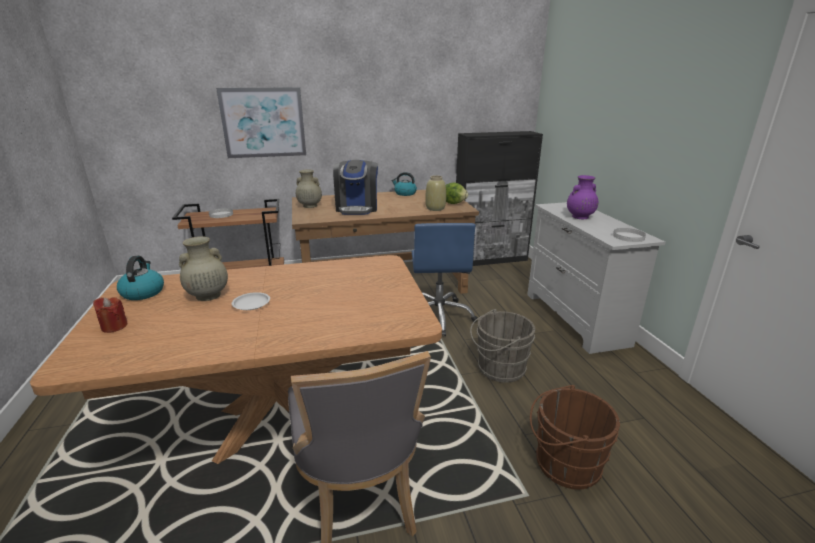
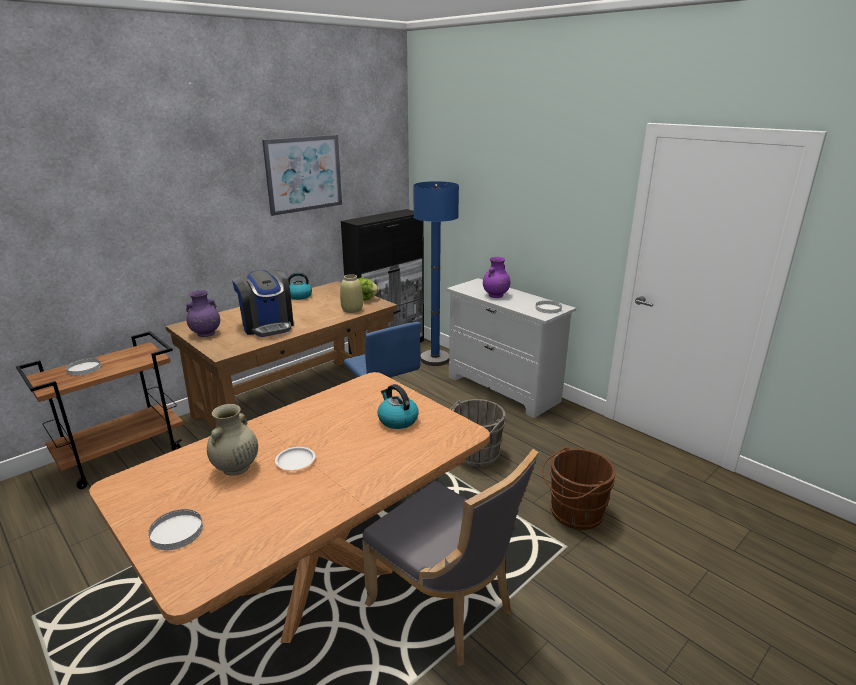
camera: 30 degrees left, 0 degrees up
(114, 326) = (176, 532): red candle -> white plate
(143, 292) = (150, 488): kettle -> kettle (397, 420)
(263, 123) = (119, 240): picture -> picture (304, 174)
(309, 206) = (205, 333): beige vase -> purple vase
(526, 277) = (435, 359): none -> blue floor lamp

